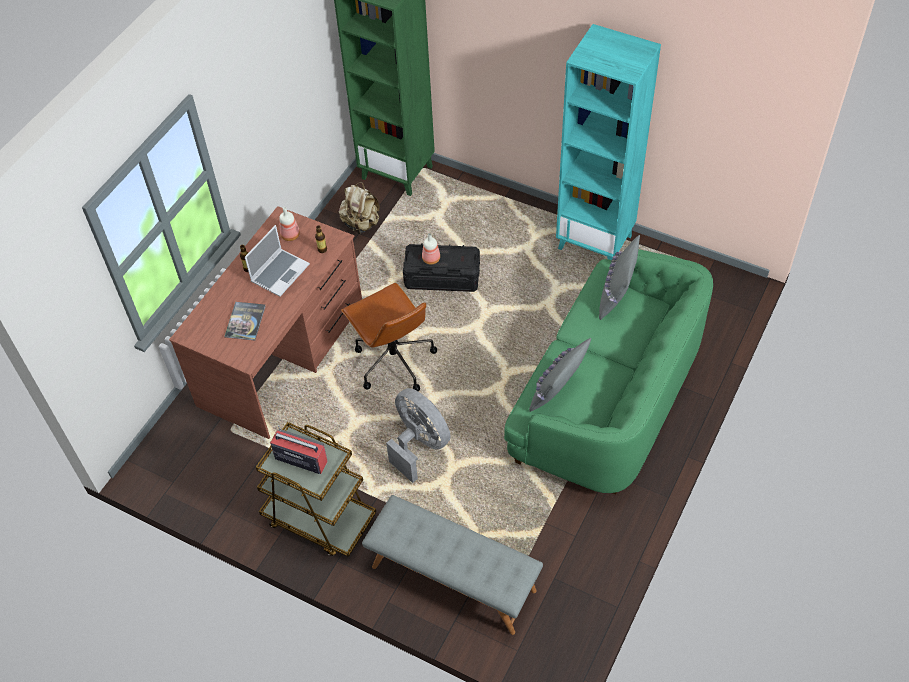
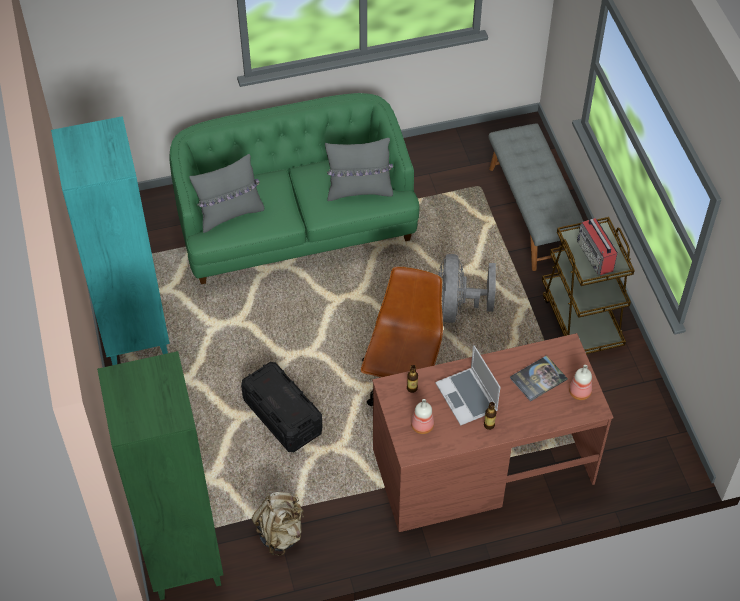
camera: 135 degrees left, 0 degrees up
(280, 273) = (467, 398): laptop -> laptop turned 105 degrees counterclockwise
(430, 259) = (290, 403): bottle -> bottle (580, 393)

